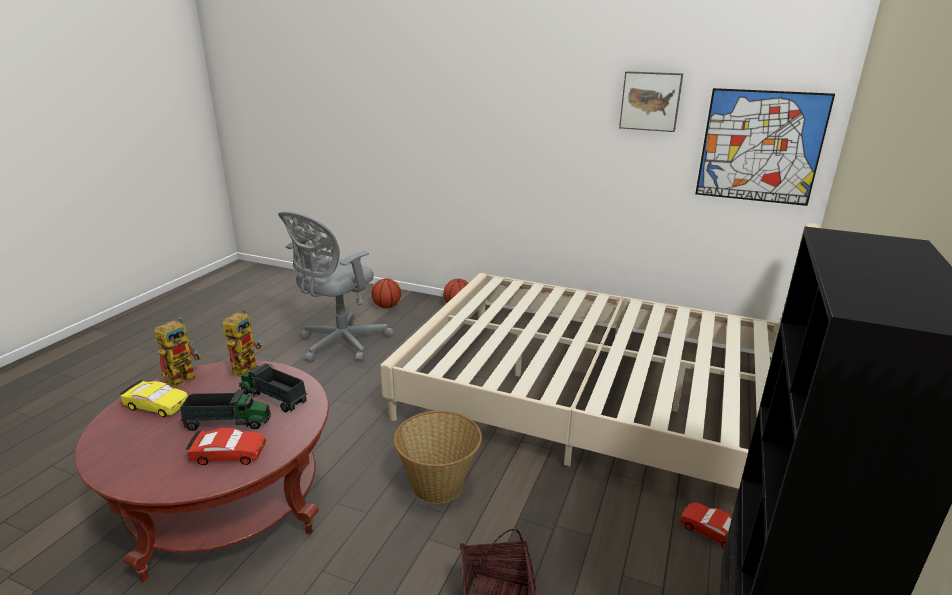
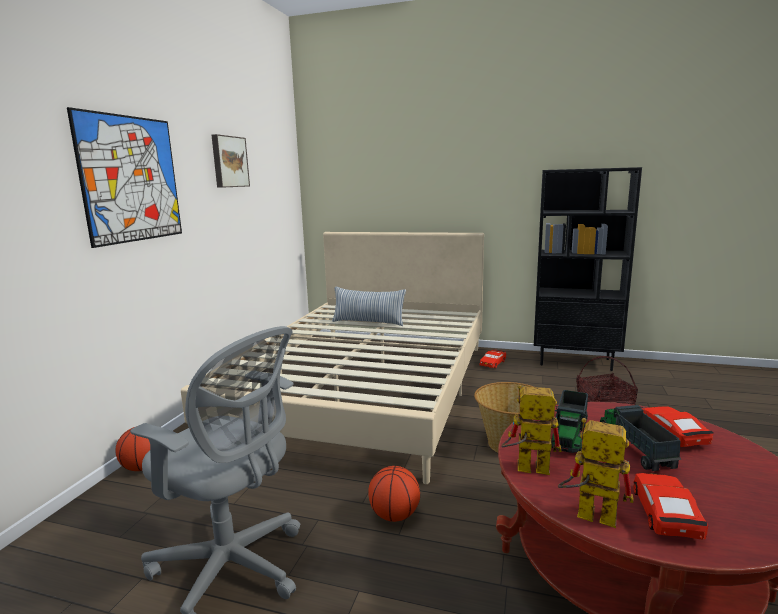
camera: 95 degrees left, 10 degrees down
(157, 405) = (665, 514): yellow toy car -> red toy car
(387, 306) = (96, 540): basketball -> basketball (394, 515)
(681, 349) = (368, 322): none -> pillow
(760, 147) = (279, 192): picture -> picture (131, 179)

